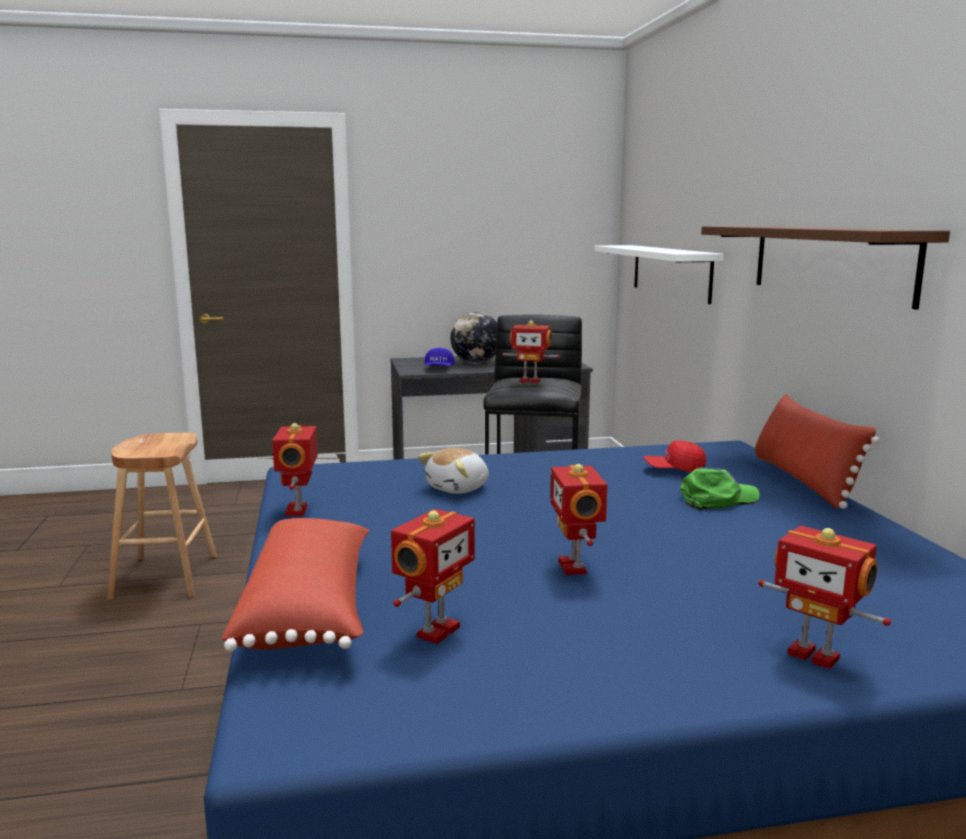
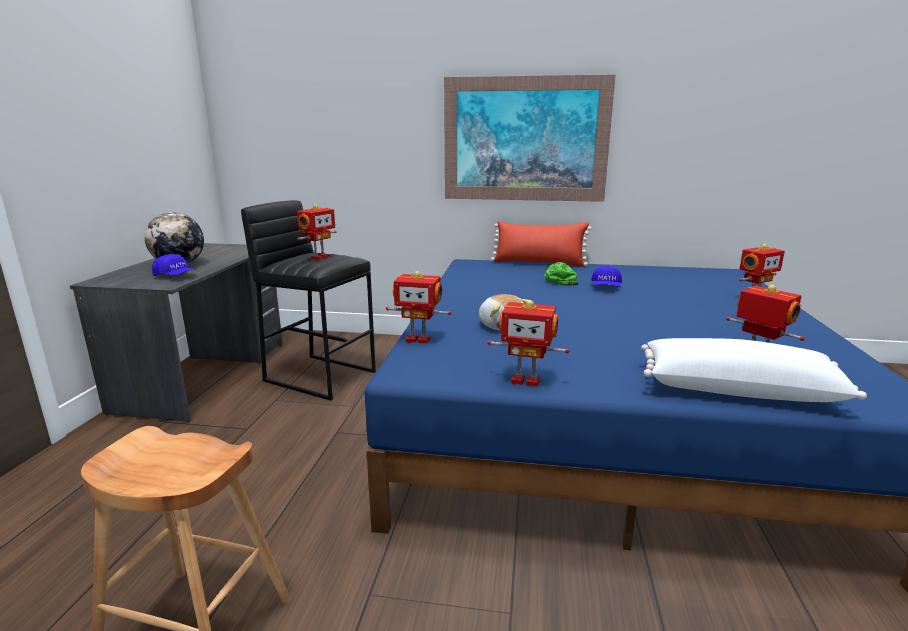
camera: 70 degrees left, 5 degrees up
(310, 609) = (737, 389): red pillow -> white pillow
(575, 567) = (659, 319): toy robot -> toy robot (418, 339)
(670, 272) = (323, 158): white shelf -> none
(674, 470) = (504, 277): red cap -> none
(717, 529) = (606, 287): none -> blue cap
(829, 261) = (525, 140): brown shelf -> picture

